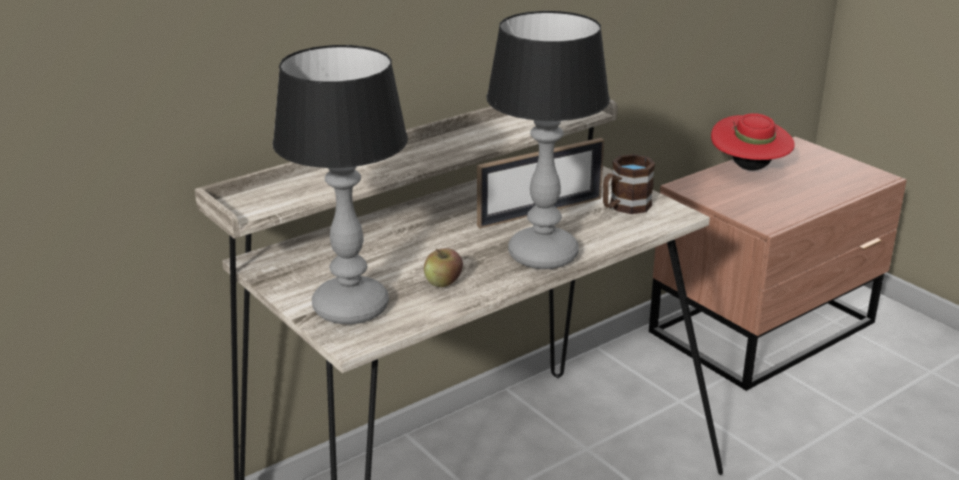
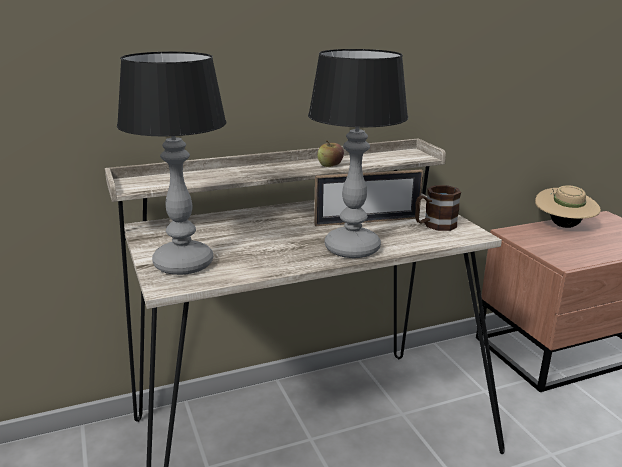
camera: 15 degrees right, 5 degrees down
(443, 282) = (264, 256): apple -> apple (330, 165)
(749, 168) = (563, 226): red hat -> beige hat

